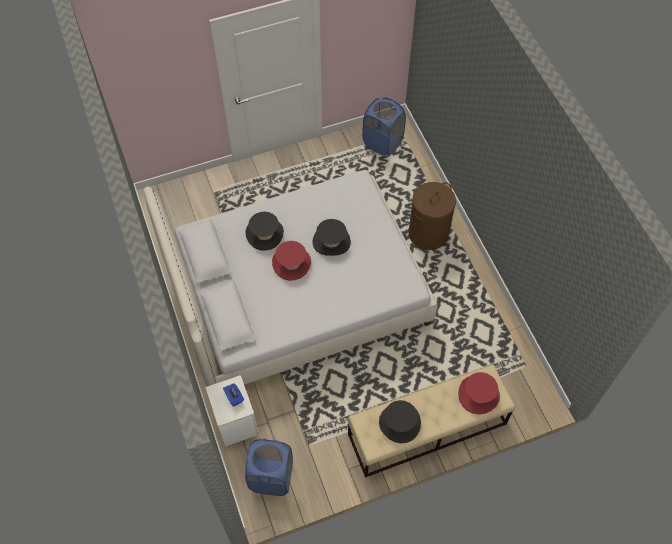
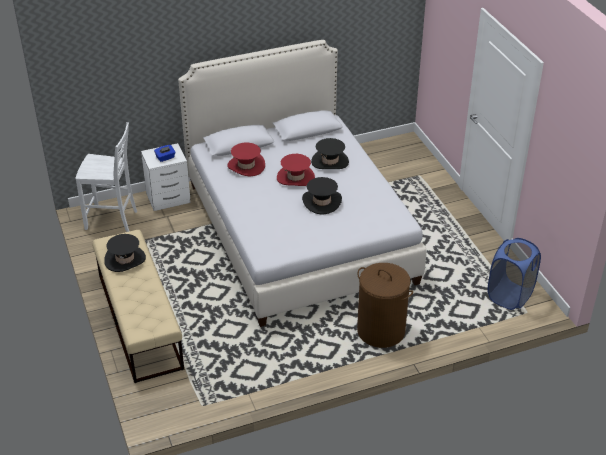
camera: 90 degrees right, 20 degrees down
(271, 477) = (112, 220): blue laundry basket -> white chair
(478, 395) = (144, 316): red hat -> red hat (246, 166)

